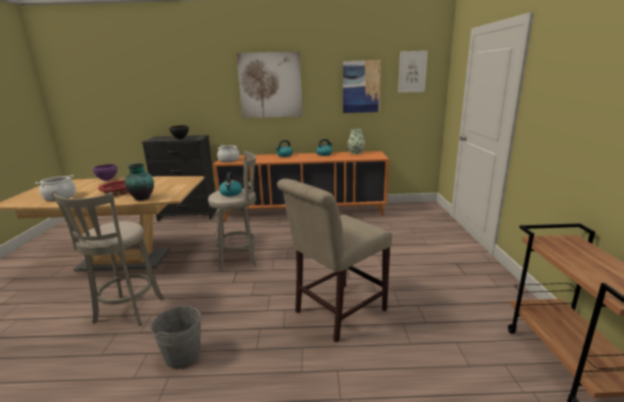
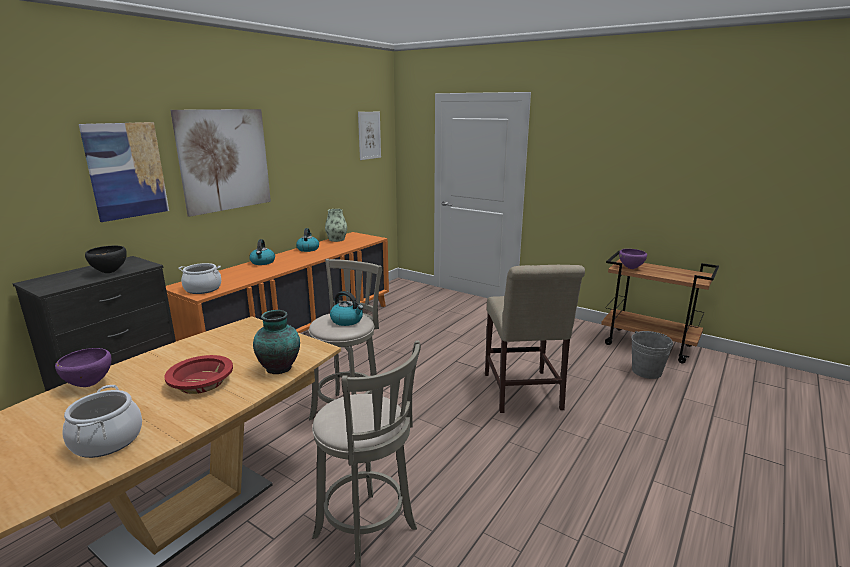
camera: 55 degrees left, 0 degrees up
(183, 356) = (511, 504): grey bucket -> grey bucket (646, 371)
(361, 87) = (327, 155): picture -> picture (126, 170)
(555, 246) = (631, 268): none -> purple bowl

